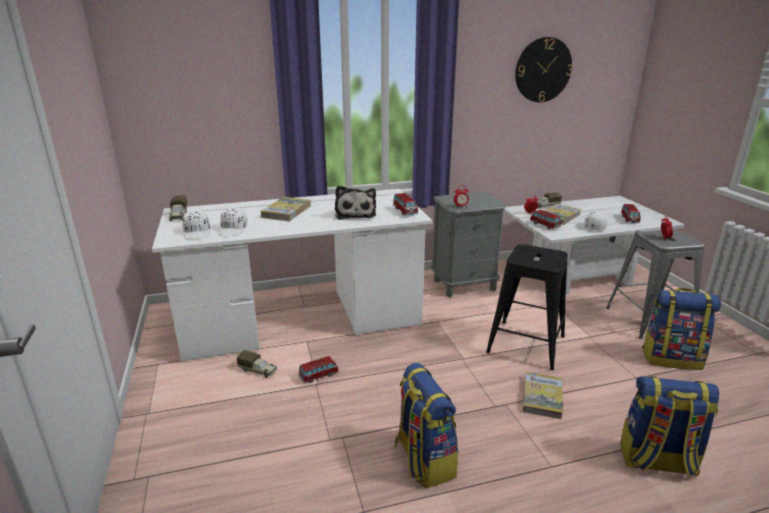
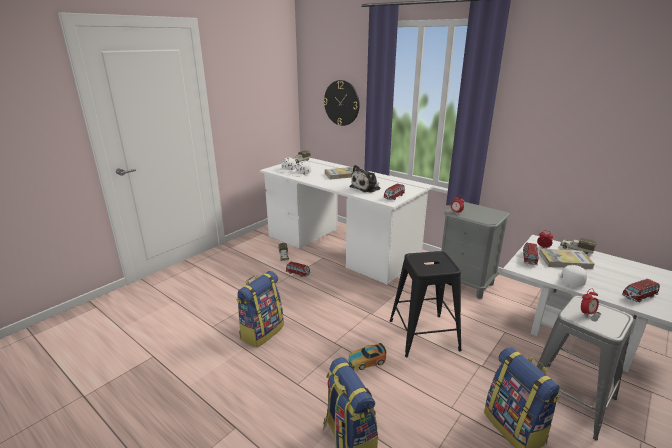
camera: 55 degrees right, 0 degrees up
(542, 397) = (366, 360): book -> toy car
(543, 70) = (606, 109): wall clock -> wall clock (341, 103)

